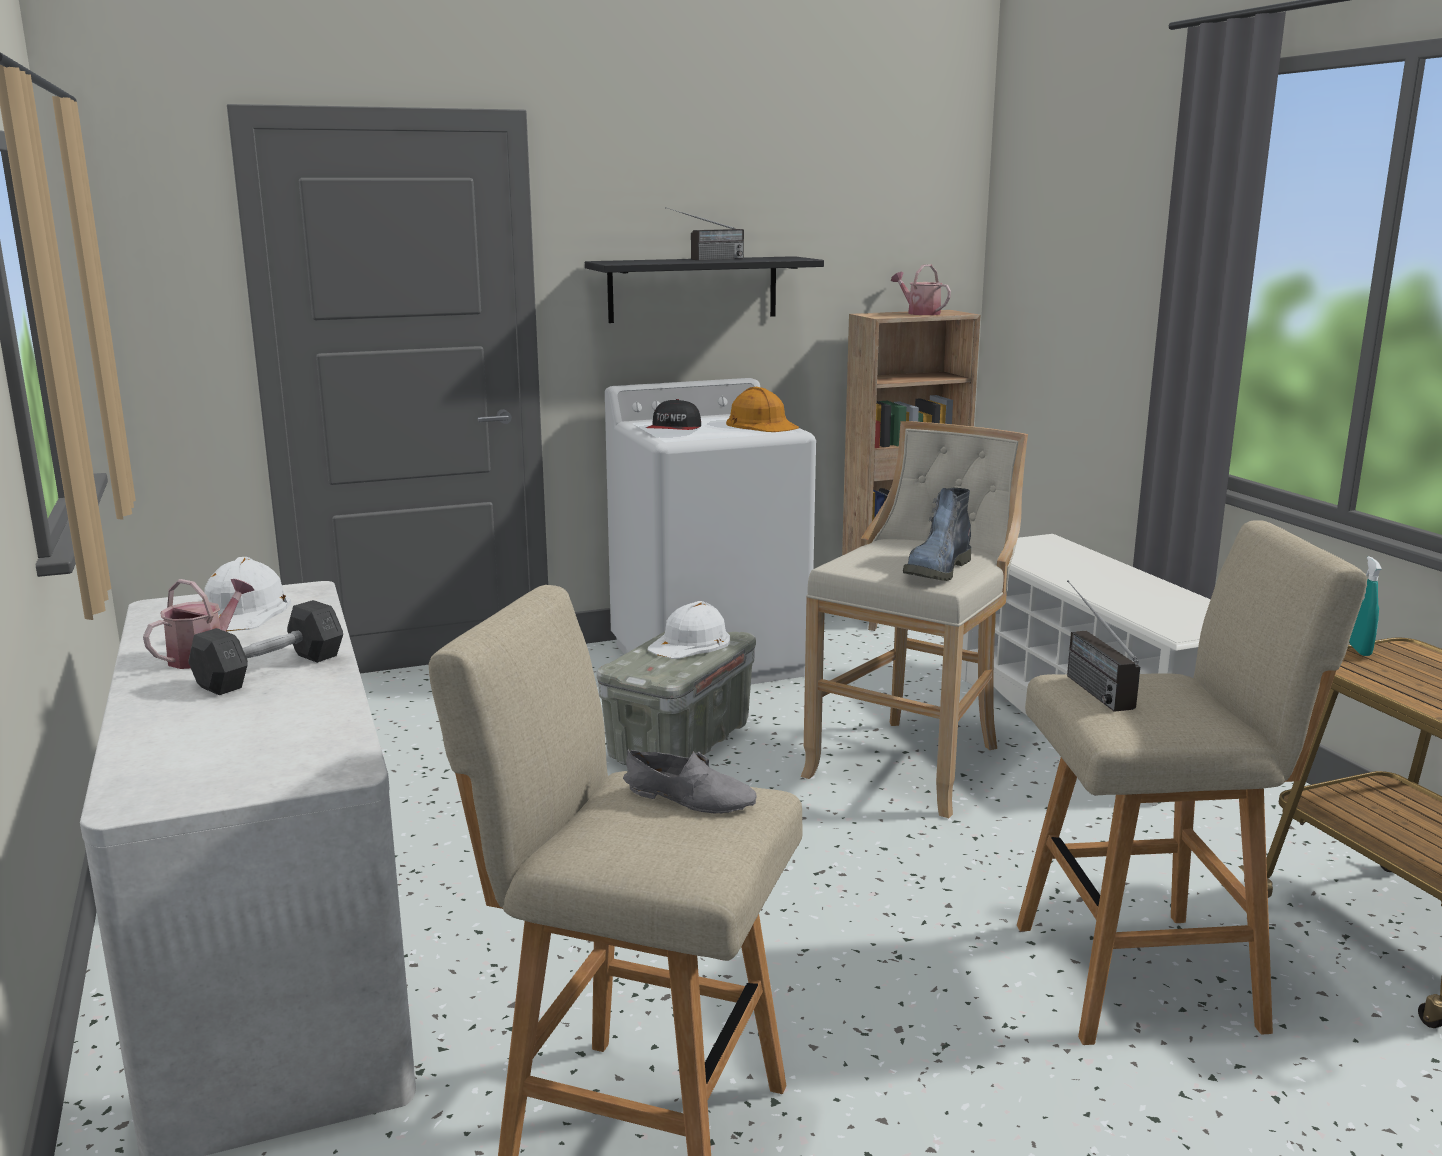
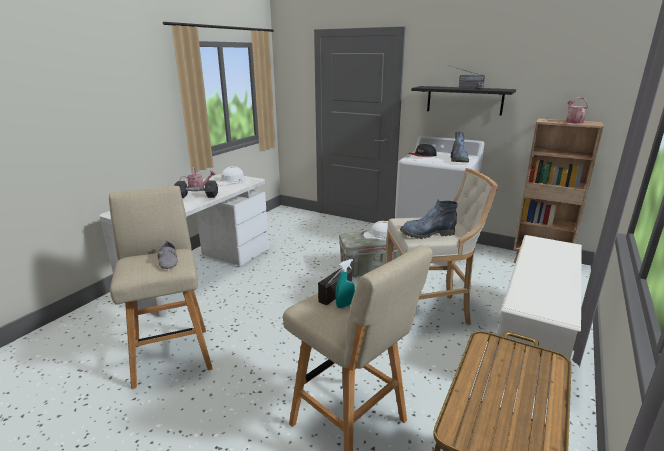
camera: 50 degrees right, 5 degrees up
(761, 424) = (459, 160): orange hard hat -> boot
(1360, 650) = (515, 346): turquoise spray bottle -> turquoise spray bottle (345, 305)

